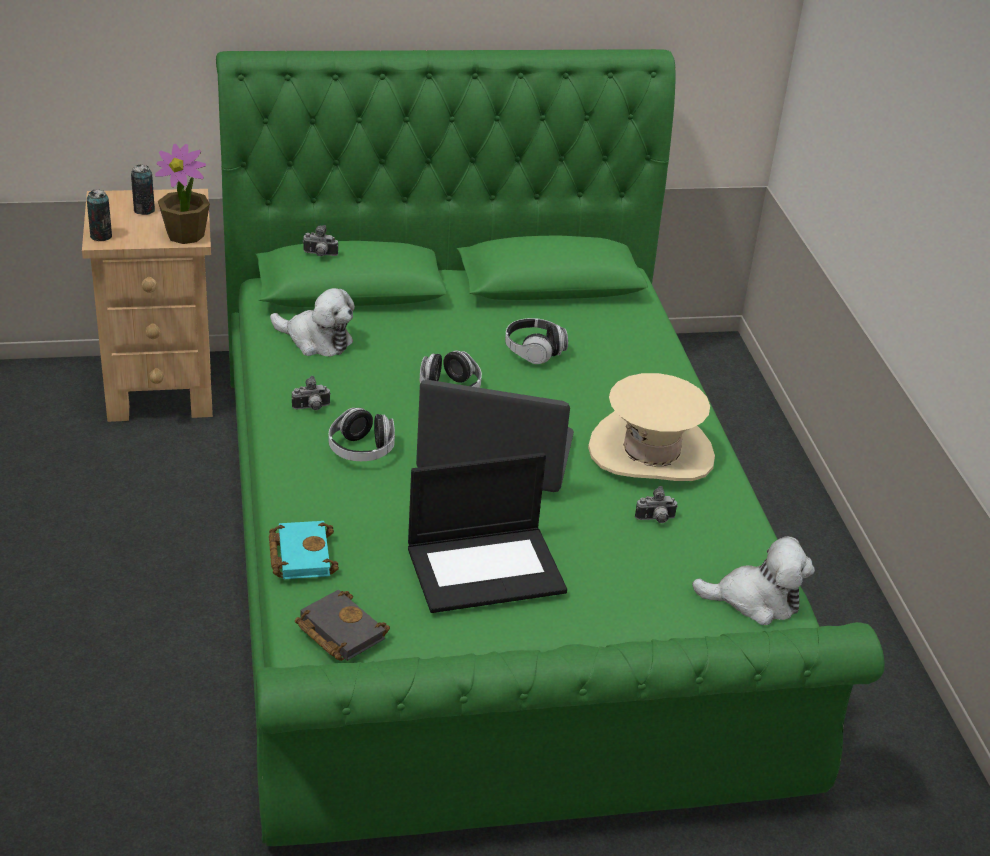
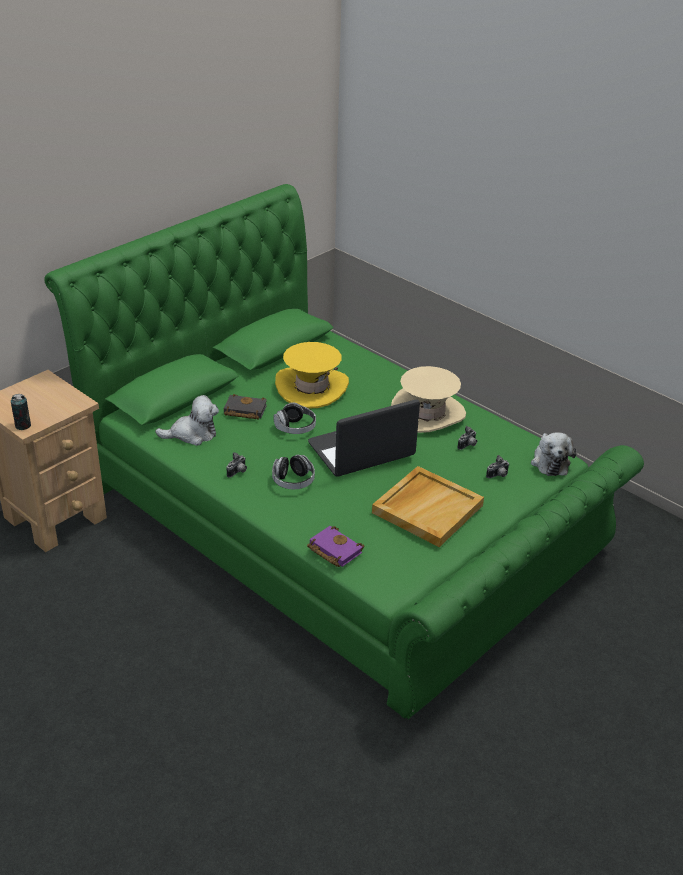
camera: 35 degrees left, 0 degrees up
(144, 210) = (27, 399): can -> none
(186, 235) = (74, 402): potted plant -> none
(300, 554) = (333, 550): turquoise book -> purple book
(319, 255) = (157, 382): camera -> camera (498, 476)
(338, 631) = (398, 577): black book -> black book (243, 411)
(486, 568) = (427, 508): laptop -> beige tray
(534, 351) = (312, 388): headphones -> yellow hat
(755, 600) = (550, 461): plush toy -> plush toy turned 120 degrees clockwise

